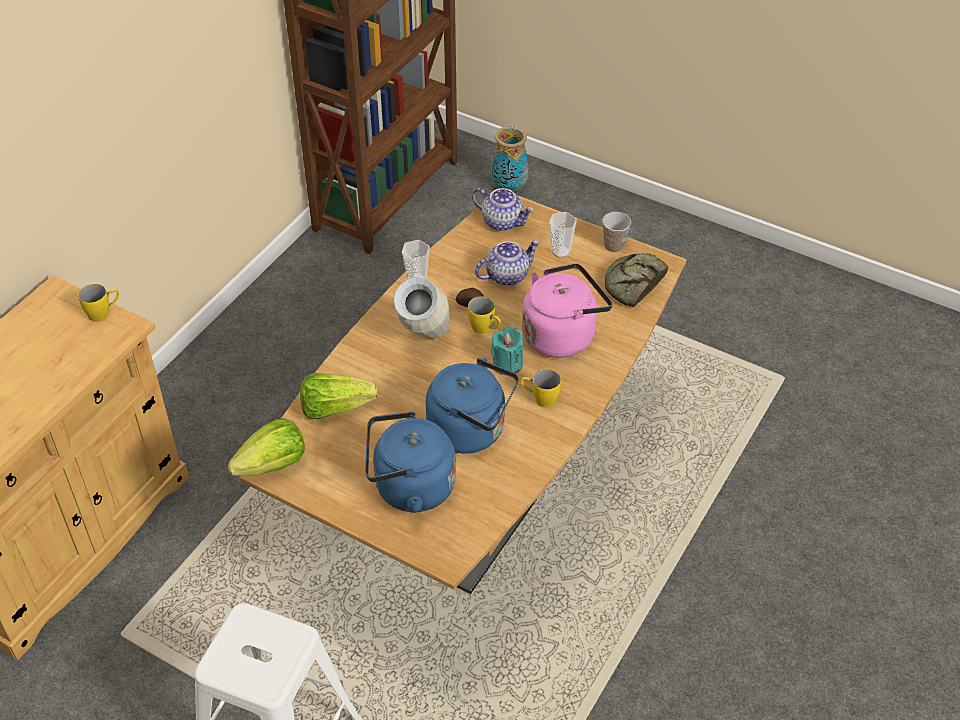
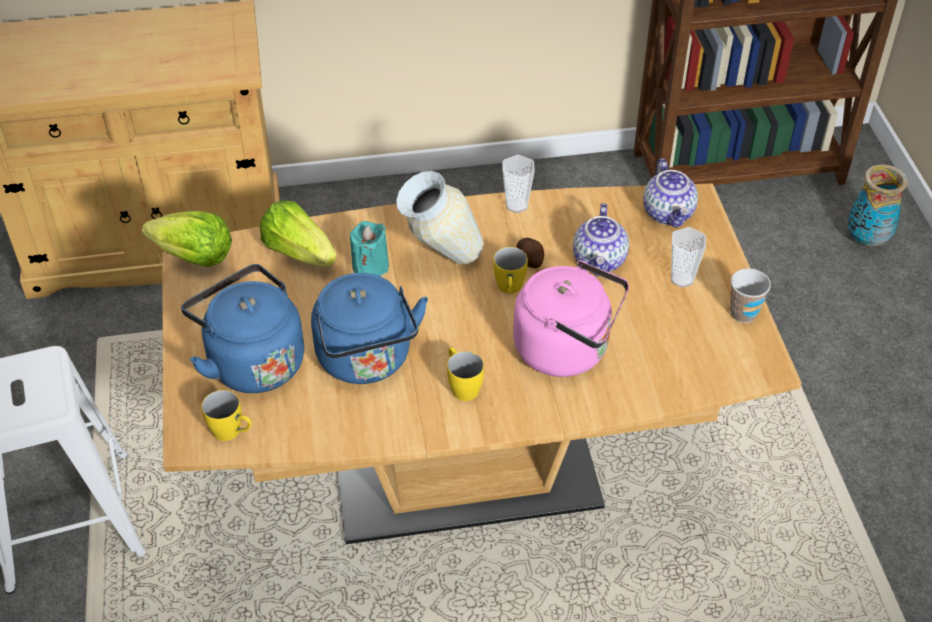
camera: 50 degrees right, 0 degrees up
(104, 313) = (241, 49): yellow mug -> yellow mug (232, 432)
(507, 275) = (600, 260): teapot -> teapot turned 75 degrees clockwise
(507, 364) = (480, 334): turquoise candle -> turquoise candle (370, 266)
(633, 284) = (707, 362): bread -> none

